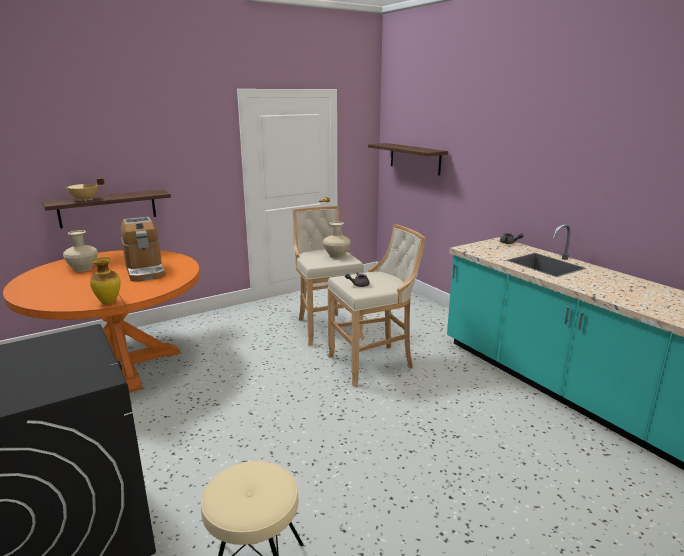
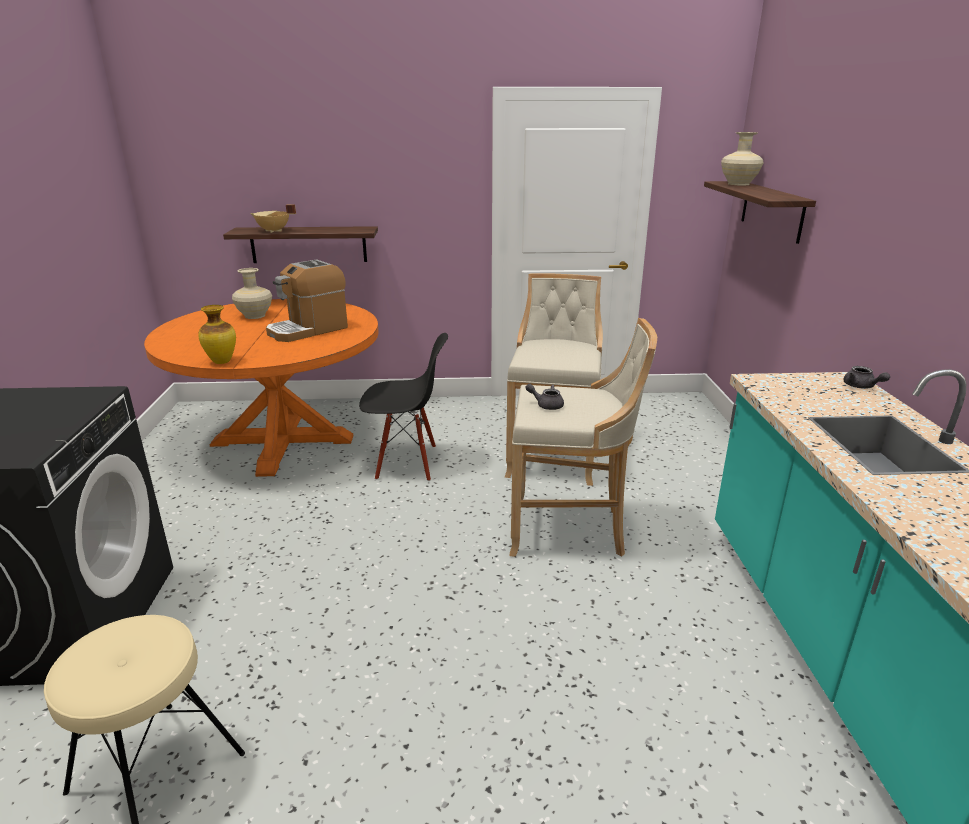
camera: 30 degrees right, 5 degrees up
(145, 270) = (308, 330): coffee machine -> coffee machine turned 45 degrees clockwise
(235, 354) = (407, 463): none -> black chair
(336, 256) = (572, 353): beige vase -> beige vase (738, 184)

